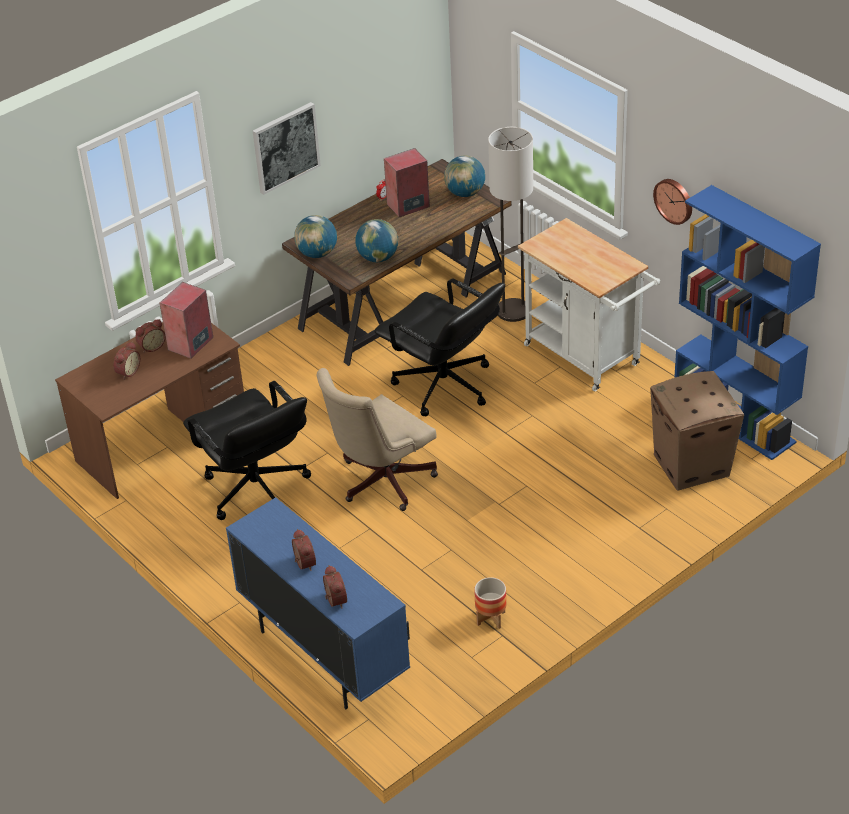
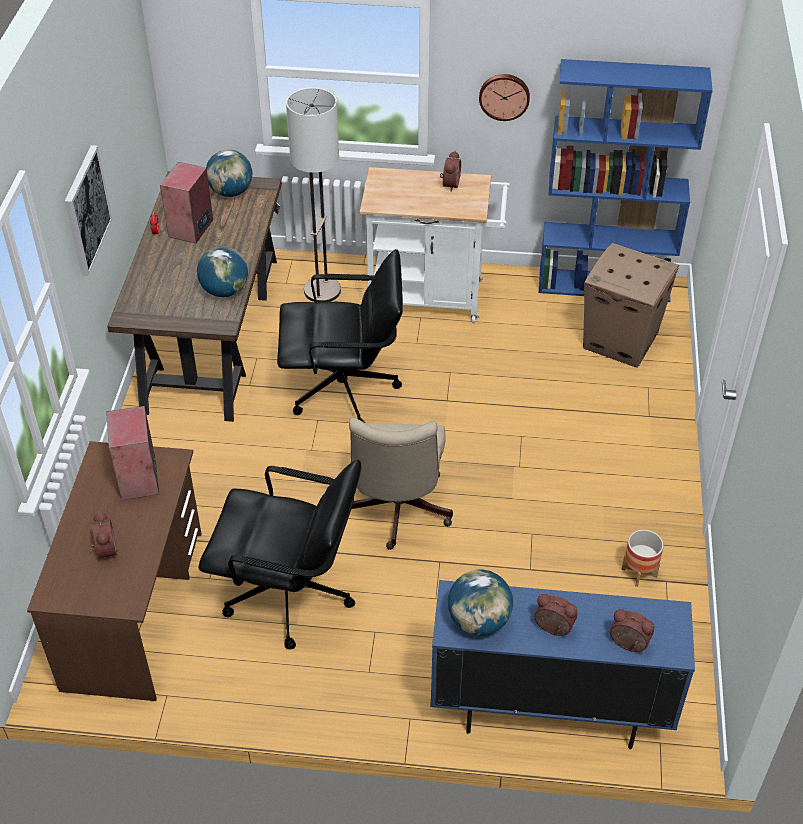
camera: 45 degrees left, 5 degrees up
(151, 346) = (98, 507): alarm clock -> alarm clock (449, 184)
(317, 254) = (158, 317): globe -> globe (479, 621)

